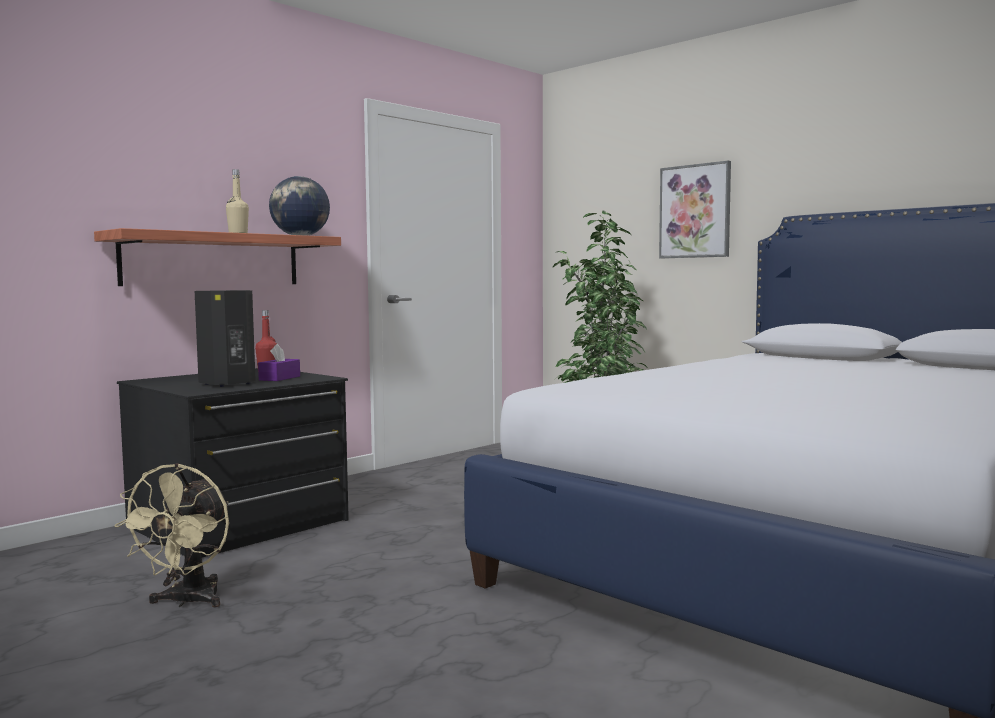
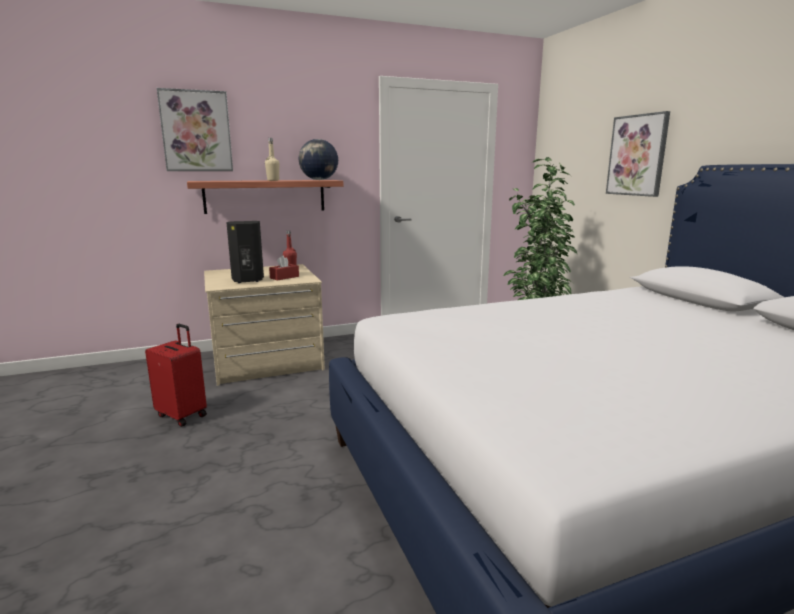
camera: 25 degrees right, 10 degrees up
(112, 153) = (196, 131): none -> picture
(187, 601) = (183, 415): beige fan -> red suitcase
(240, 524) = (267, 361): black dresser -> beige dresser
(279, 378) = (284, 277): purple tissue box -> red tissue box

